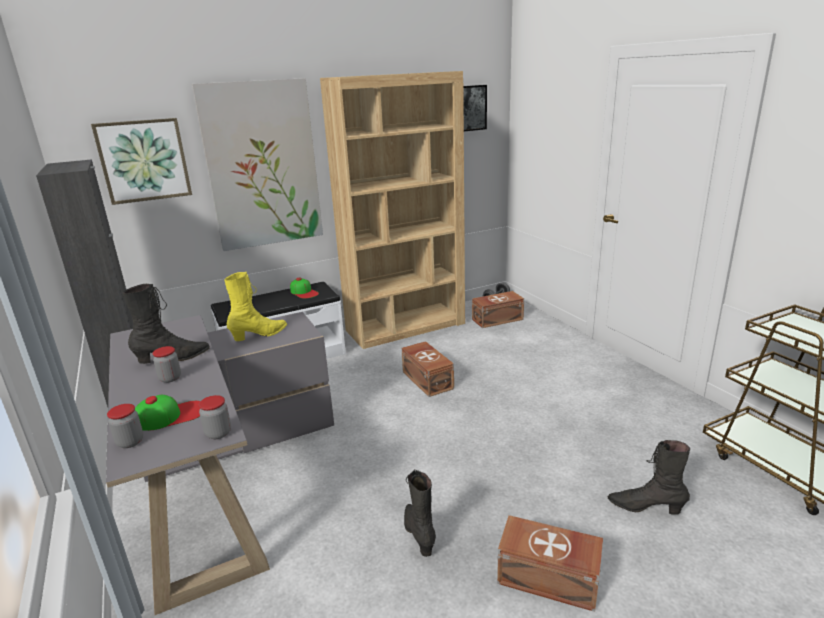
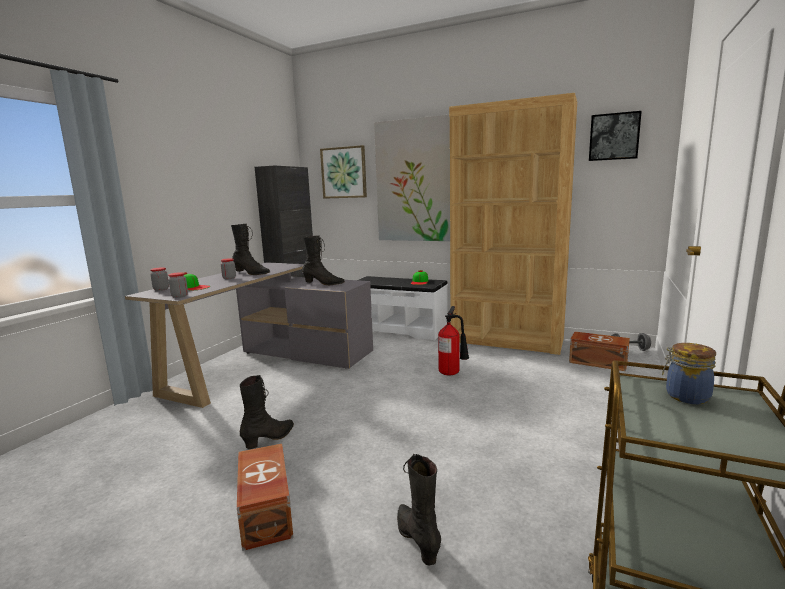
camera: 50 degrees right, 10 degrees down
(260, 335) = (323, 284): yellow boot -> black boot
(428, 379) = (452, 373): brown storage box -> fire extinguisher
(790, 328) = (685, 396): none -> jar

